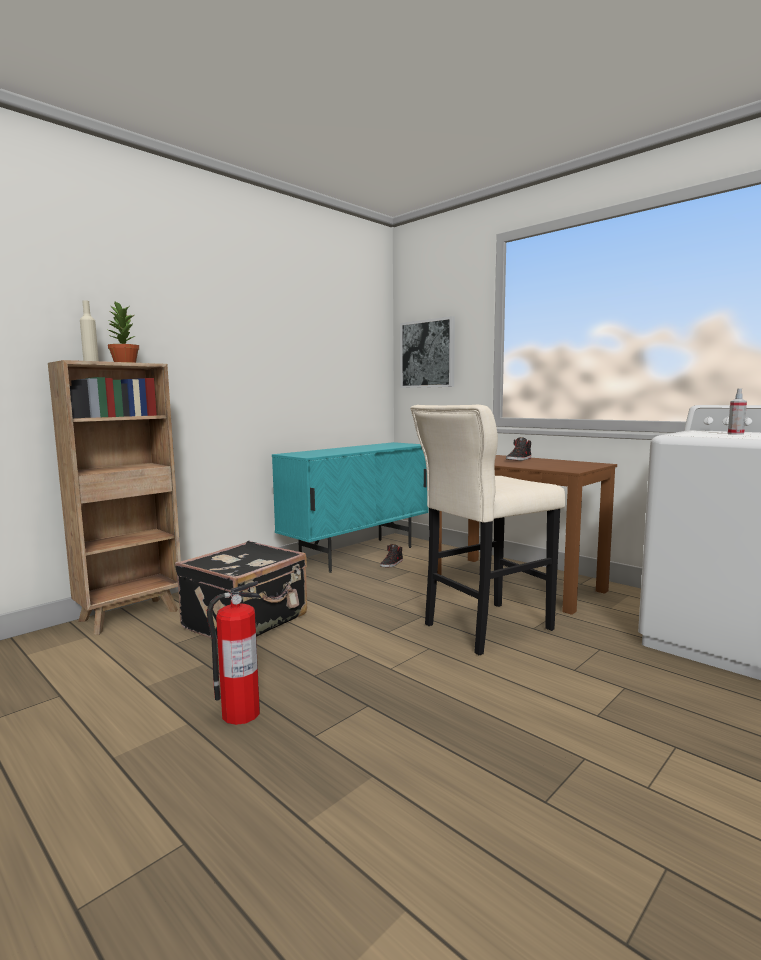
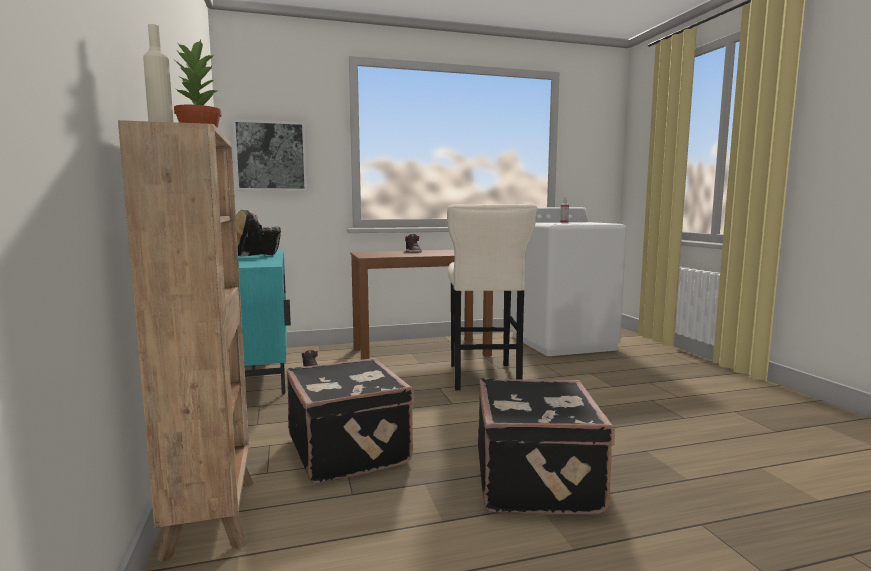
camera: 60 degrees left, 0 degrees up
(240, 714) = (538, 480): fire extinguisher -> black suitcase
(351, 449) = (255, 257): none -> black boot

